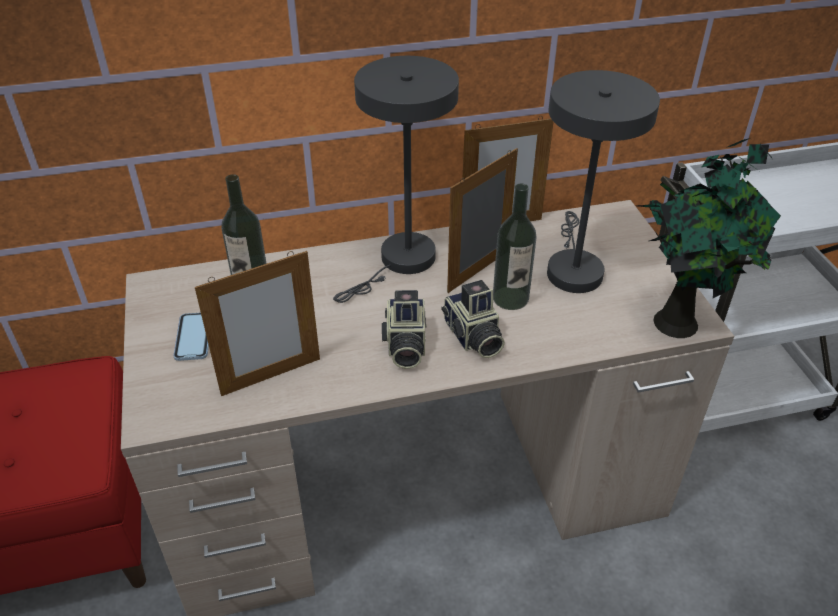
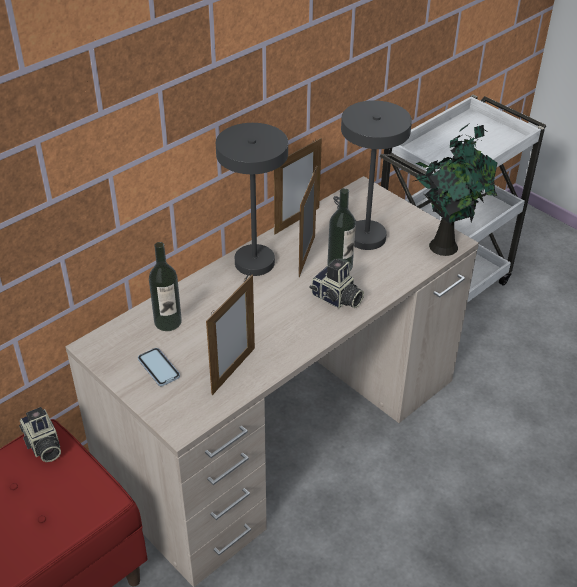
camera: 30 degrees left, 0 degrees up
(404, 345) = (300, 319): camera -> camera (43, 445)

